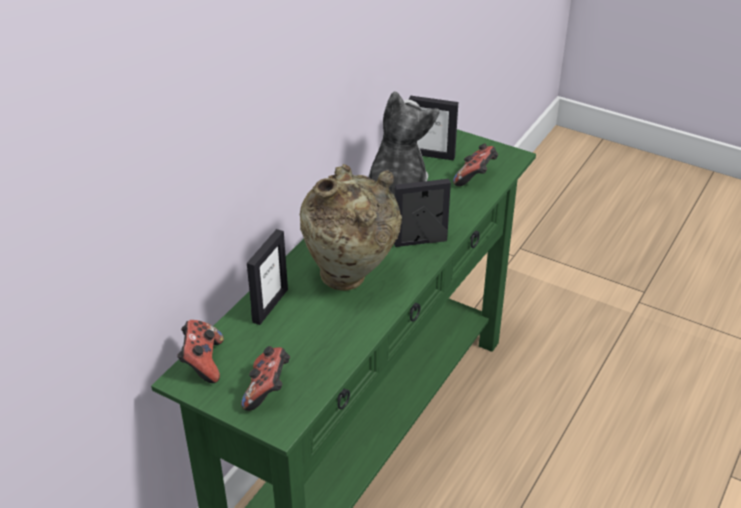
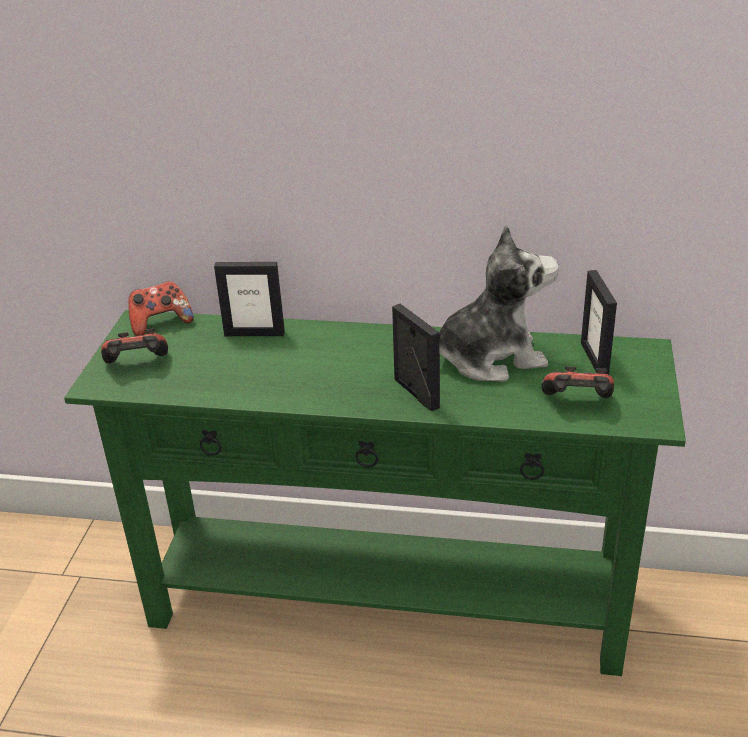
camera: 70 degrees right, 5 degrees down
(350, 279) = (321, 366): beige vase -> none

